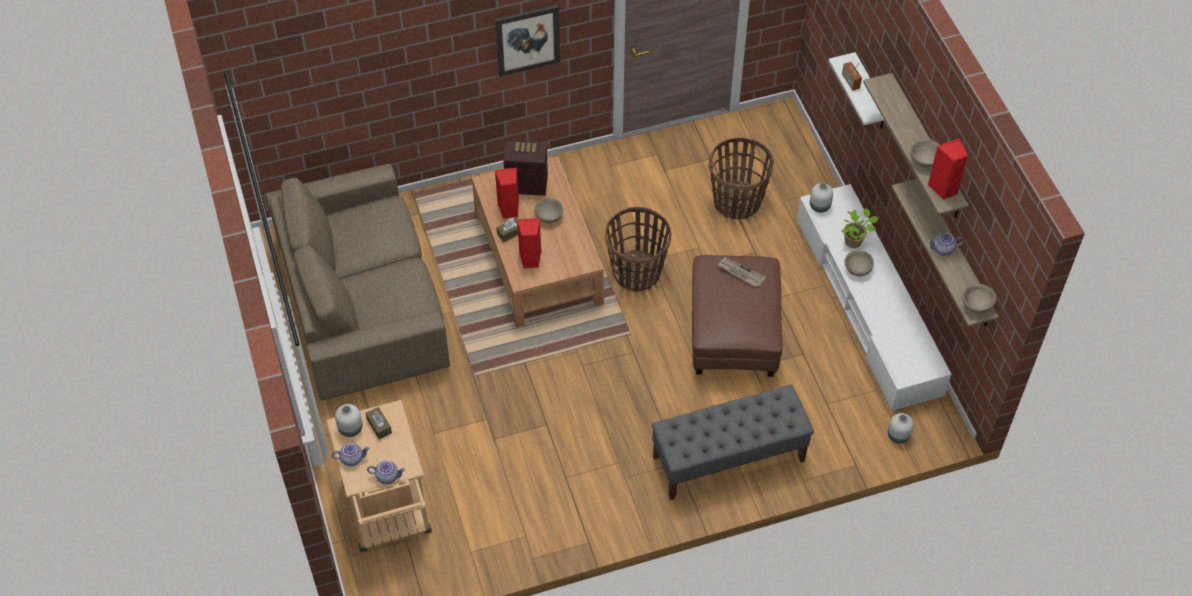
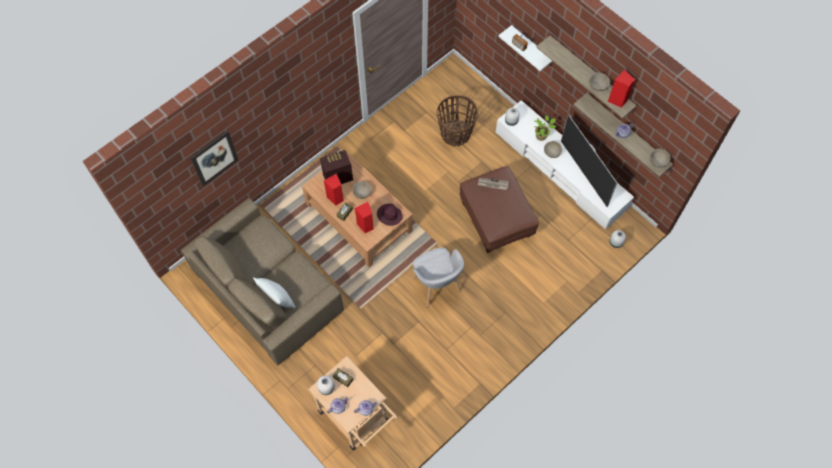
camera: 25 degrees left, 10 degrees up
(360, 306) = (278, 299): none -> white pillow
(527, 40) = (311, 90): picture -> picture (214, 158)
(570, 258) = (389, 215): none -> purple hat
(598, 389) = (437, 286): none -> grey armchair
(637, 272) = (421, 202): basket -> none
(728, 459) = (531, 297): grey bench -> none
(891, 314) = (584, 173): none -> television

